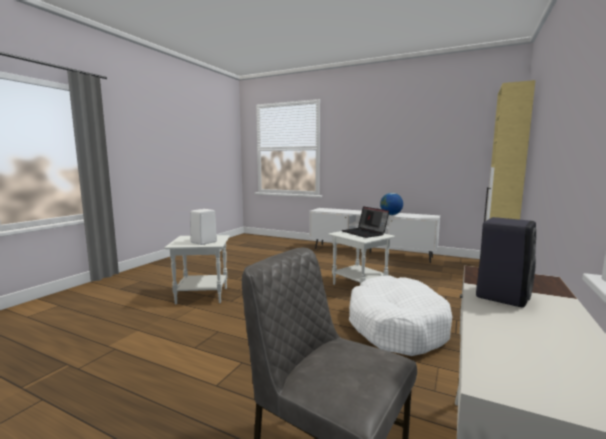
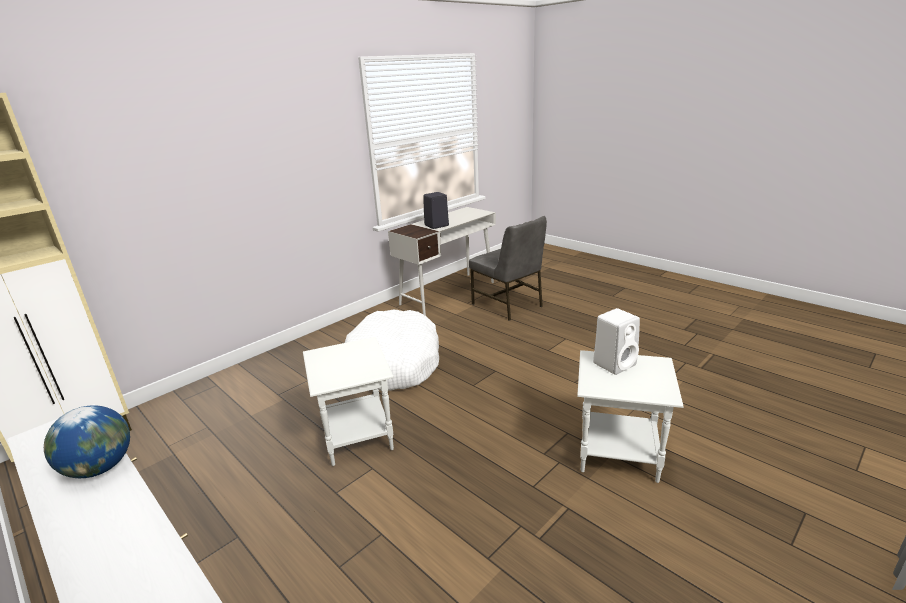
camera: 160 degrees left, 15 degrees up
(365, 233) = (334, 365): laptop -> none

